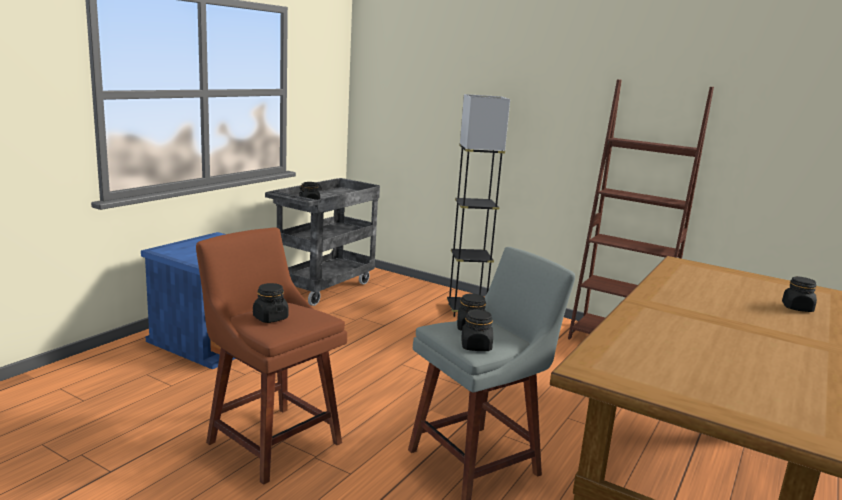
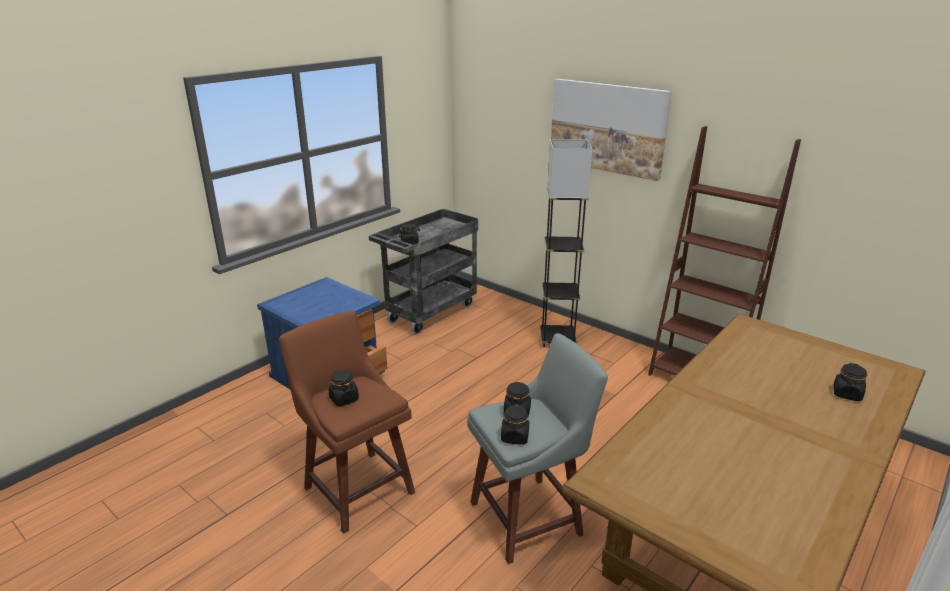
camera: 10 degrees right, 10 degrees up
(518, 87) = (607, 127): none -> picture

